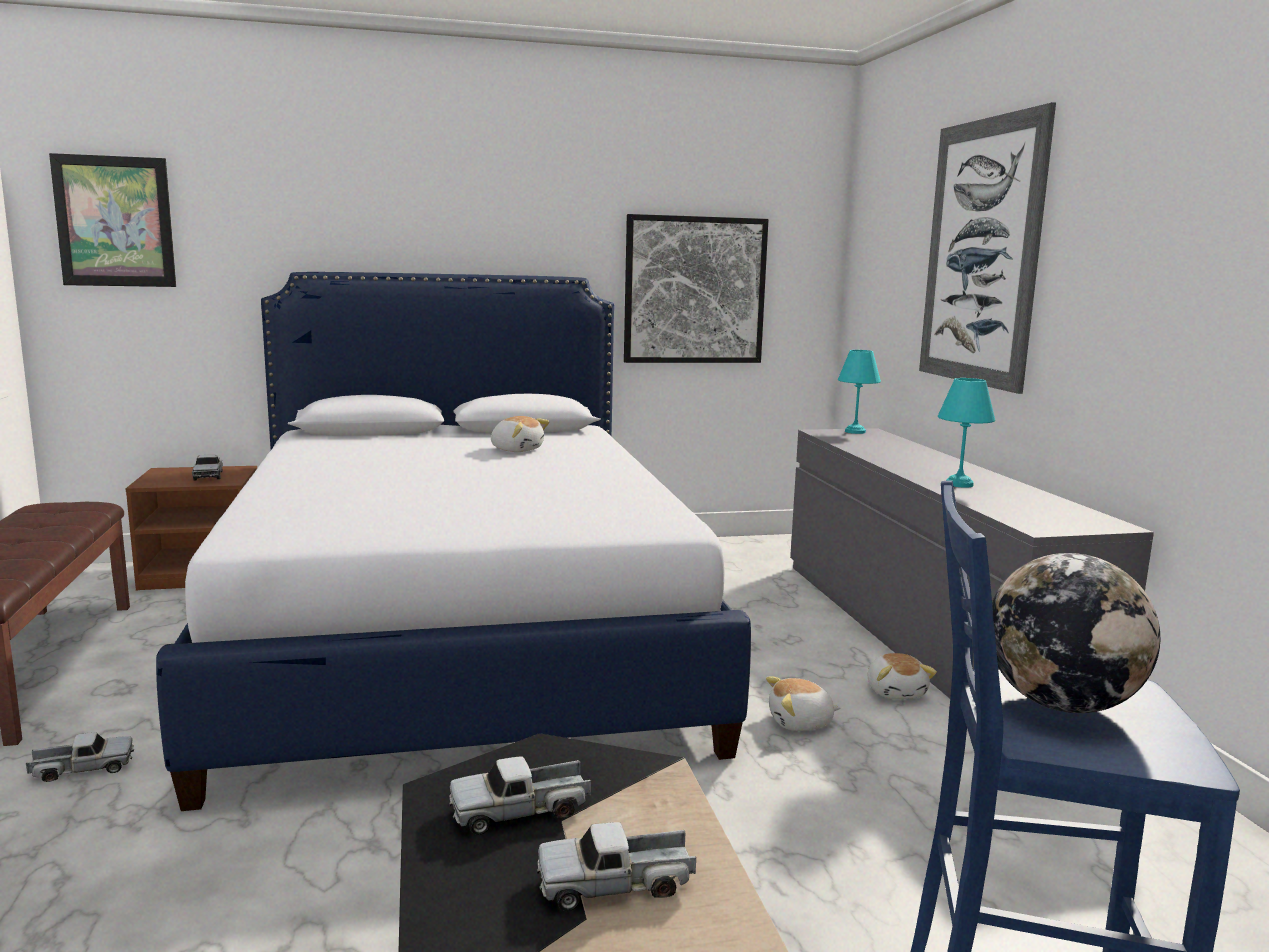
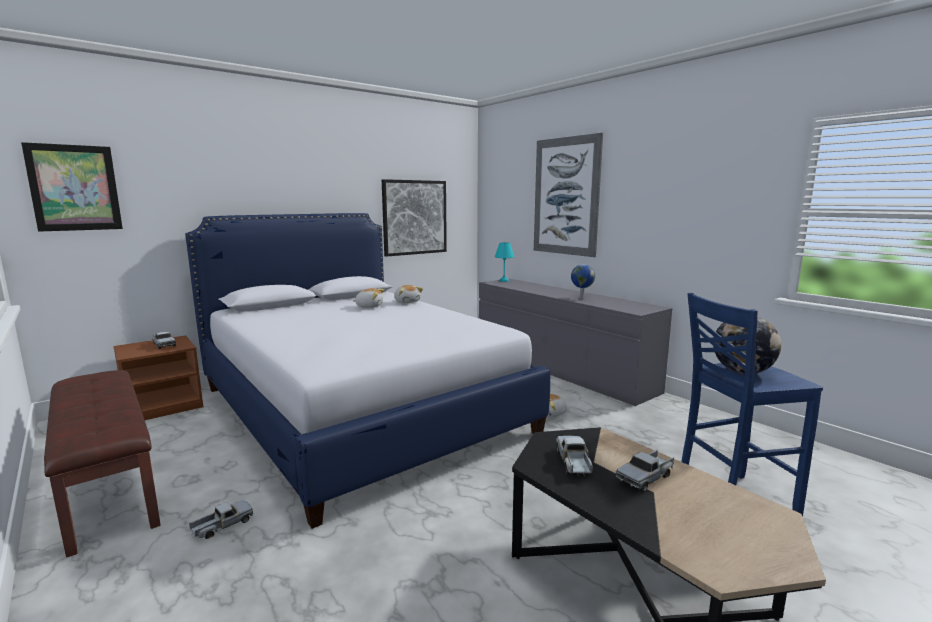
camera: 25 degrees left, 0 degrees up
(520, 810) = (574, 462): toy truck -> toy truck turned 135 degrees clockwise
(896, 692) = (573, 393): plush toy -> plush toy (407, 302)
(958, 484) = (581, 298): turquoise table lamp -> globe

